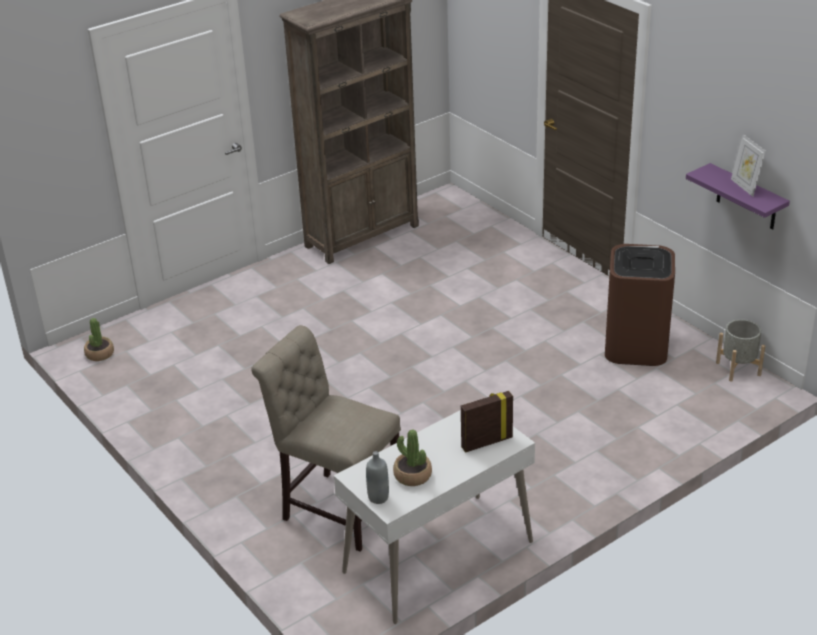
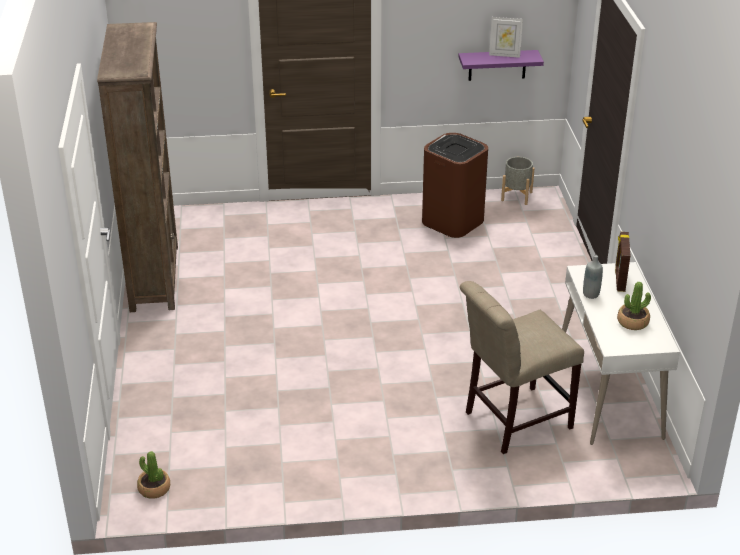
camera: 60 degrees left, 0 degrees up
(378, 497) = (647, 345): grey bottle -> grey bottle (591, 294)

